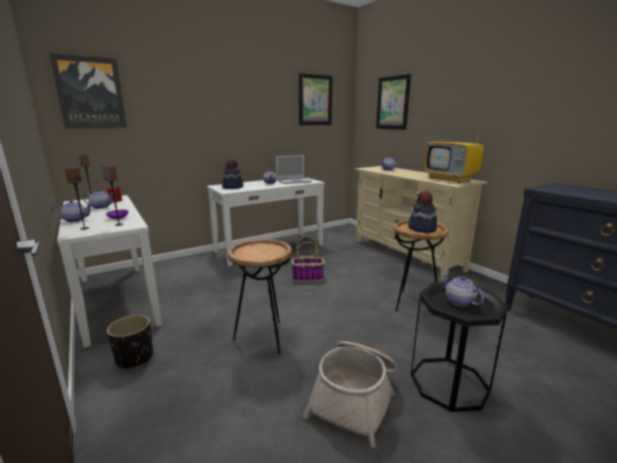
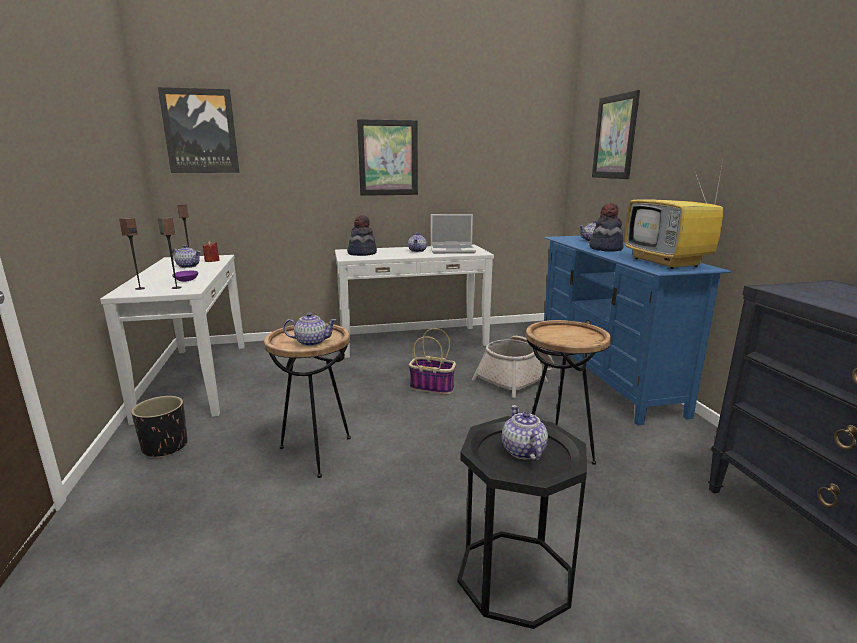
camera: 20 degrees right, 0 degrees up
(75, 220) = (144, 278): teapot -> teapot (311, 342)
(315, 100) = (502, 134): picture -> picture (388, 158)
(355, 397) = (367, 557): basket -> basket (516, 378)
(406, 255) = (606, 377): beige tv stand -> blue tv stand
(421, 229) = (569, 335): hat -> hat (605, 249)

